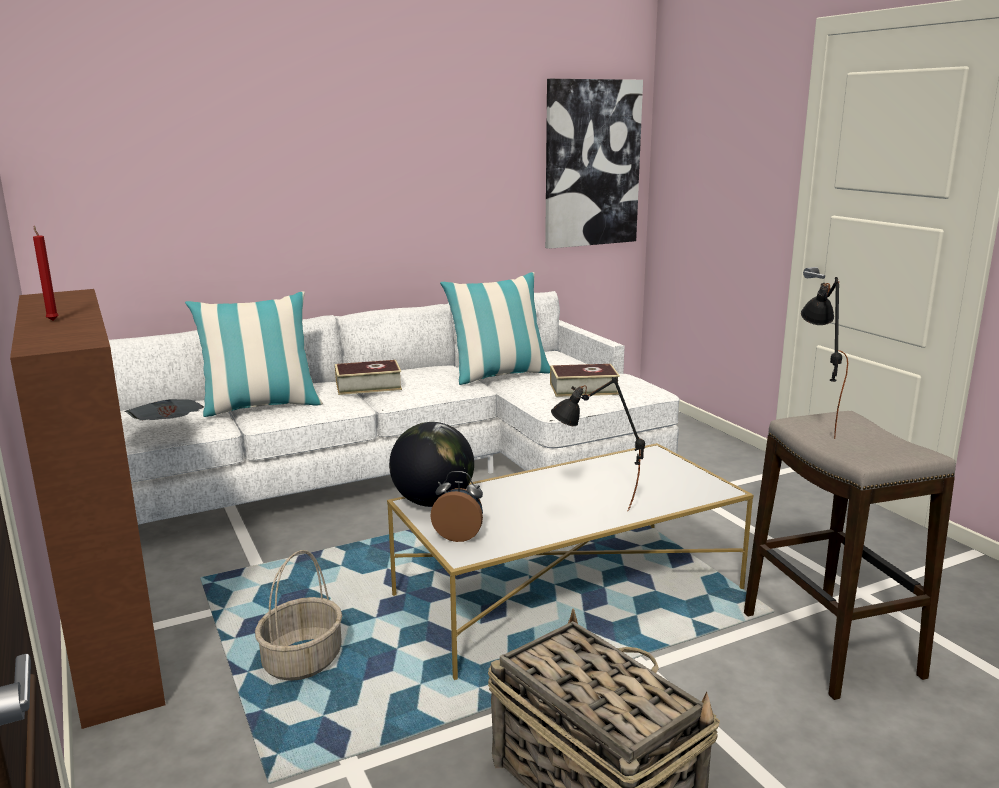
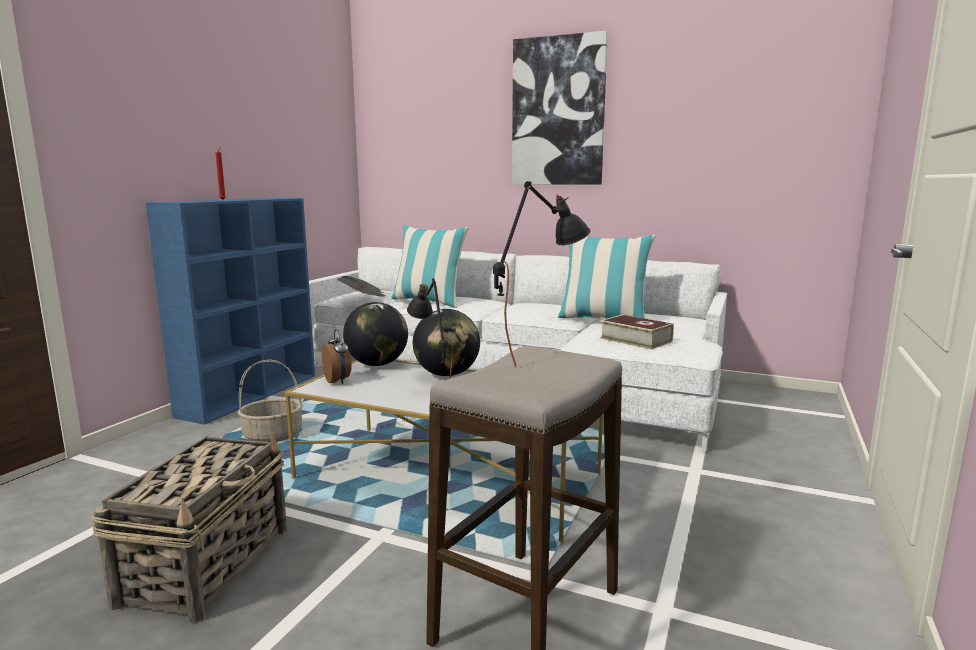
camera: 50 degrees right, 5 degrees down
(113, 638) = (251, 394): brown bookcase -> blue bookcase
(368, 386) = (504, 305): book -> none
(525, 483) = (447, 374): none -> globe
(591, 164) = (788, 145): picture -> picture (558, 112)

